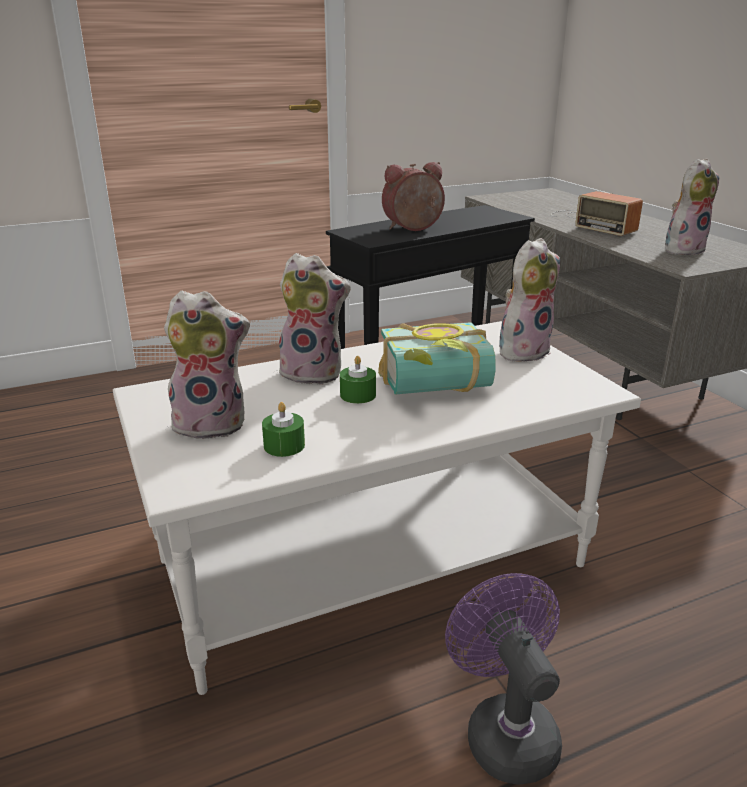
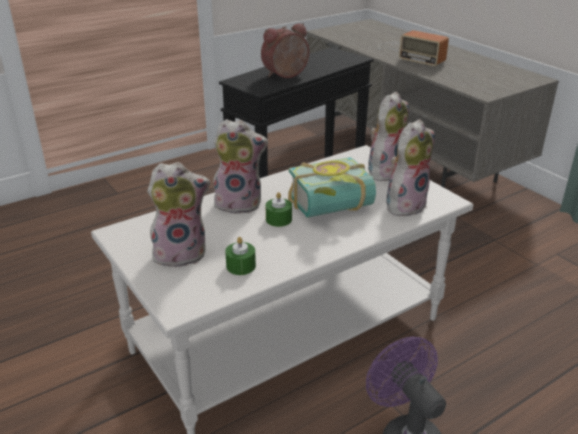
camera: 10 degrees left, 5 degrees up
(683, 249) = (481, 76): plush toy -> plush toy (405, 204)

